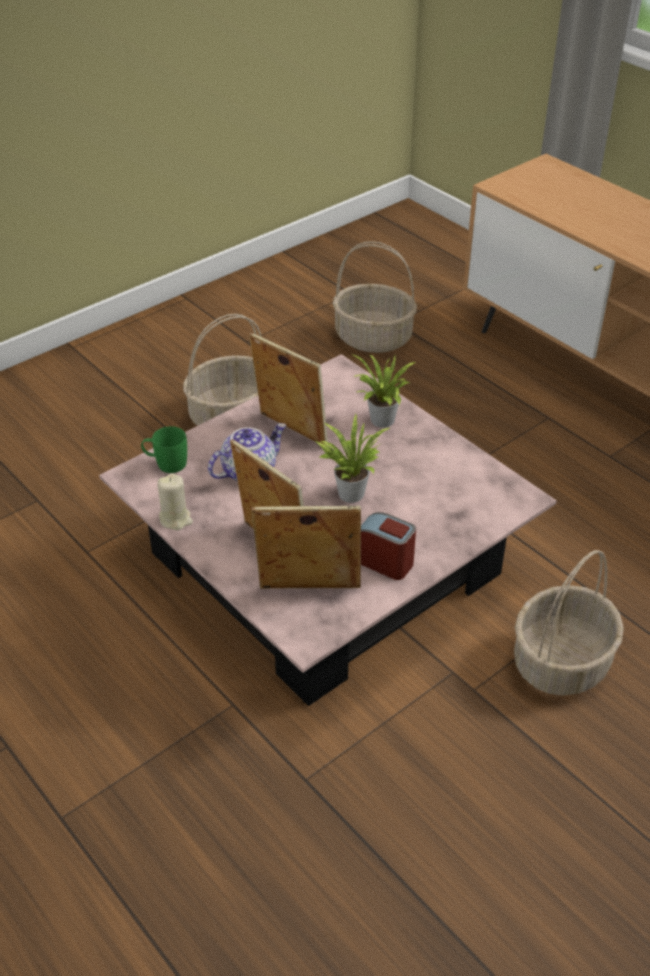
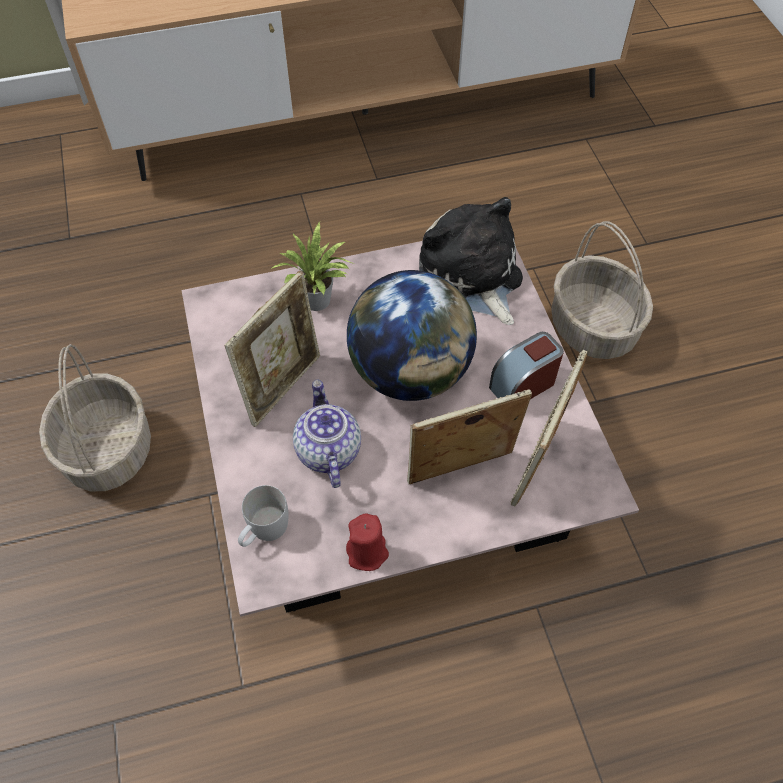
camera: 65 degrees left, 15 degrees up
(166, 463) = (264, 531): green mug -> white mug
(175, 519) = (367, 552): beige candle -> red candle
(290, 431) = (284, 387): picture frame -> picture frame turned 150 degrees clockwise
(349, 491) = (410, 372): potted plant -> globe
(374, 338) = (80, 267): basket -> none
(476, 497) = (472, 276): none -> plush toy

